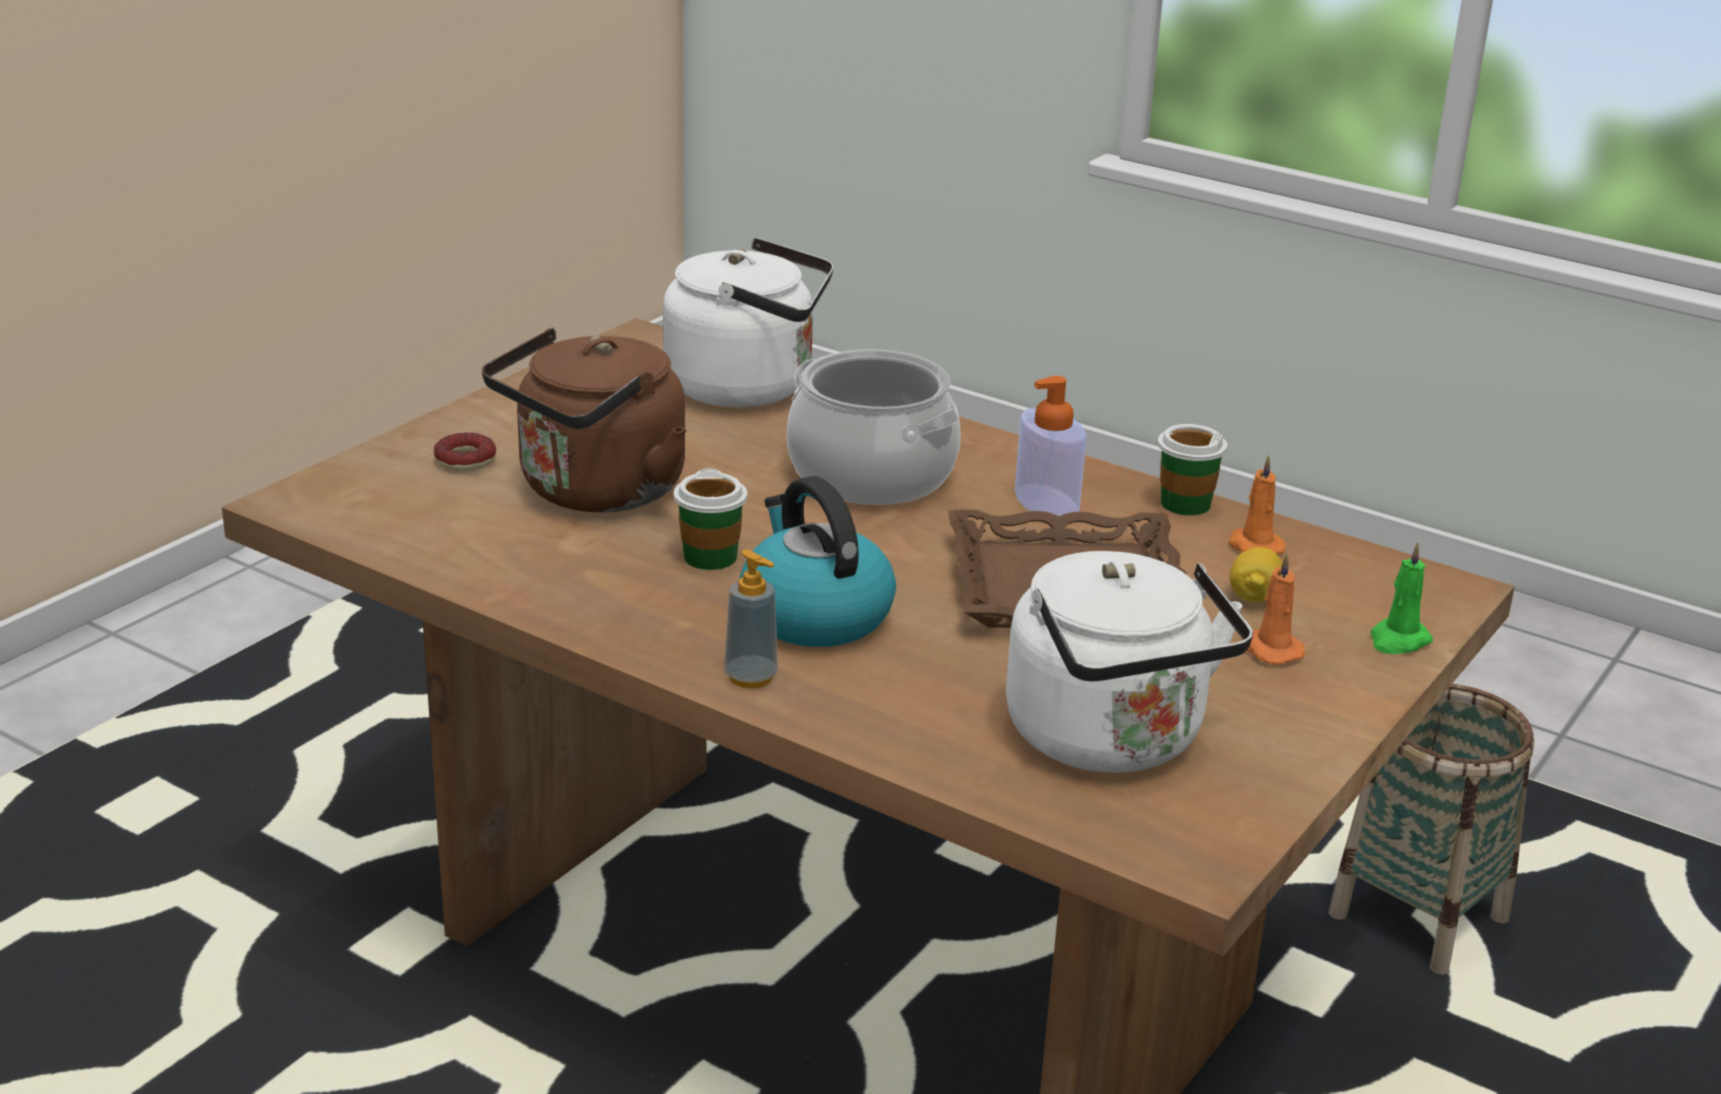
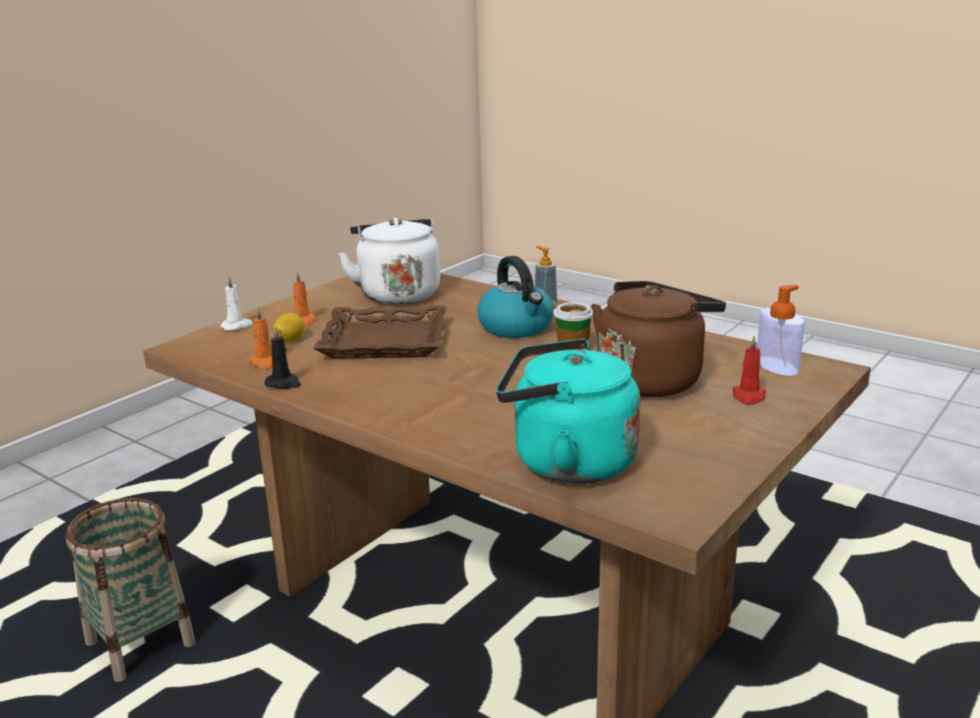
camera: 175 degrees left, 5 degrees down
(465, 460) = (748, 396): donut -> red candle
(749, 388) = (566, 462): white kettle -> turquoise kettle
(872, 474) = (476, 395): cooking pot -> none
(1046, 503) = (370, 382): soap dispenser -> soap dispenser (777, 366)
(1185, 504) = (284, 384): cup -> black candle
(1398, 641) = (237, 326): green candle -> white candle

